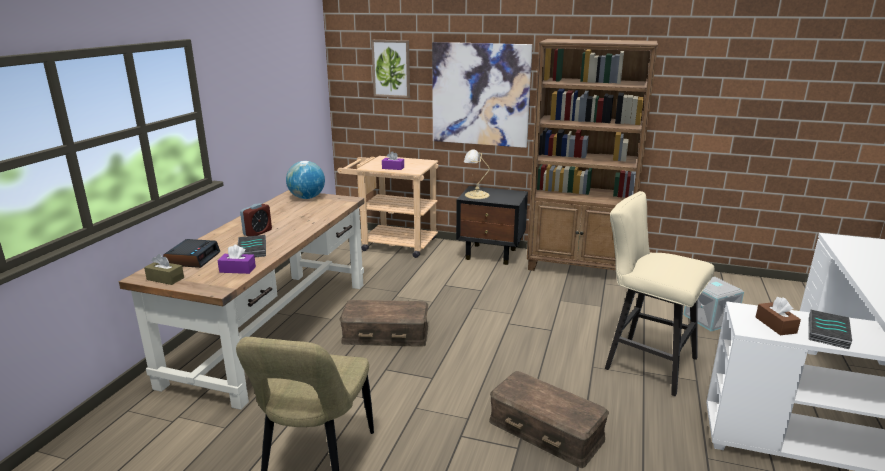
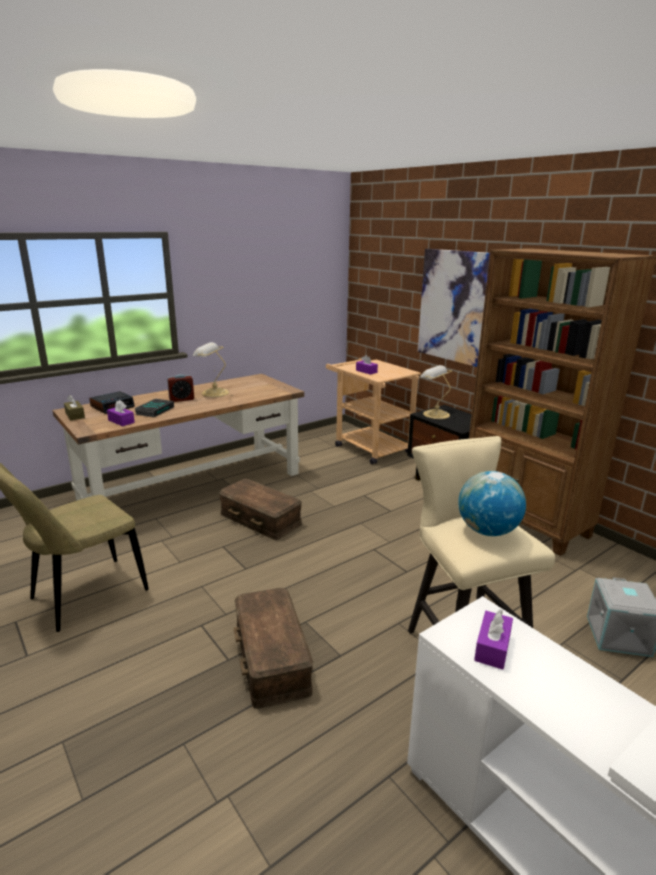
camera: 35 degrees right, 0 degrees up
(278, 218) = (213, 393): none -> table lamp
(307, 198) = (262, 382): globe -> globe (487, 531)
(391, 68) = (393, 274): picture -> none
(775, 325) = (492, 647): brown tissue box -> purple tissue box
(826, 332) = (550, 688): book -> none

